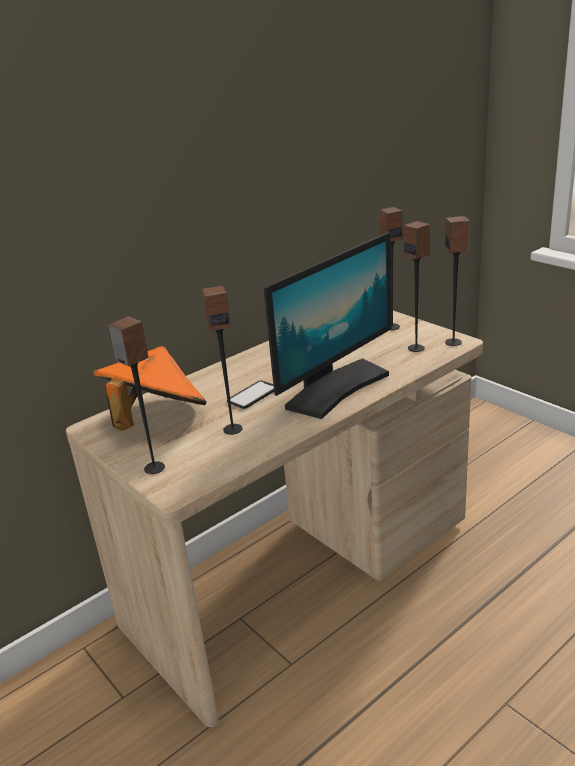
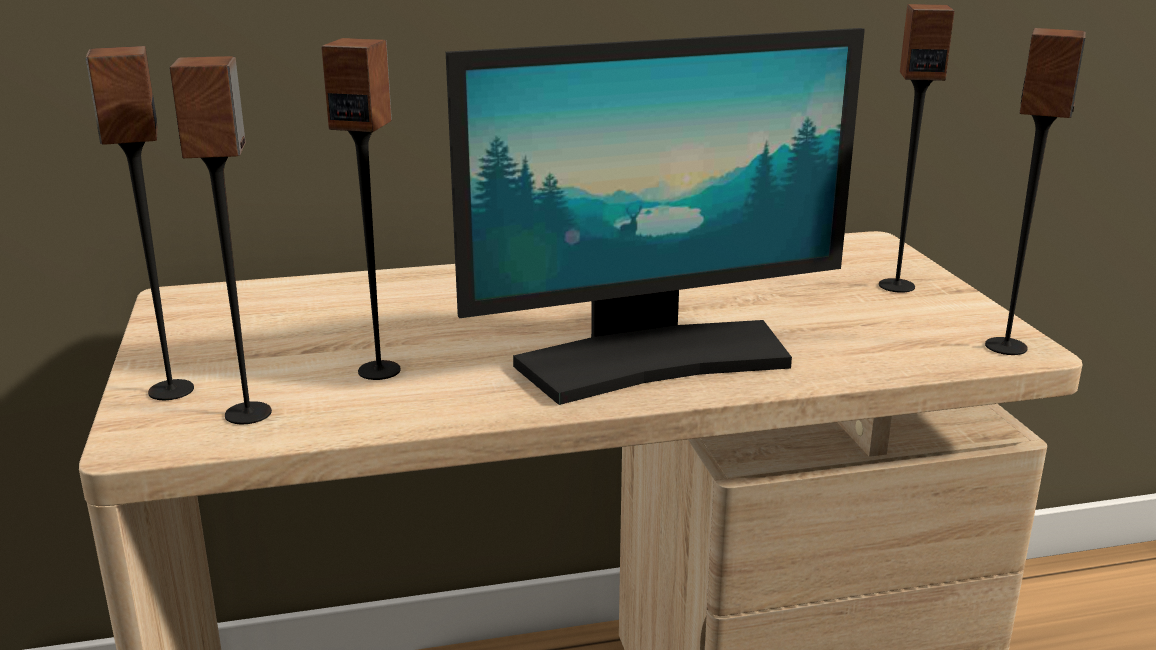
camera: 25 degrees right, 5 degrees down
(155, 419) = (283, 316): orange hat -> none
(252, 395) = (487, 326): phone -> none
(416, 348) = (908, 335): speaker -> speaker (249, 413)

